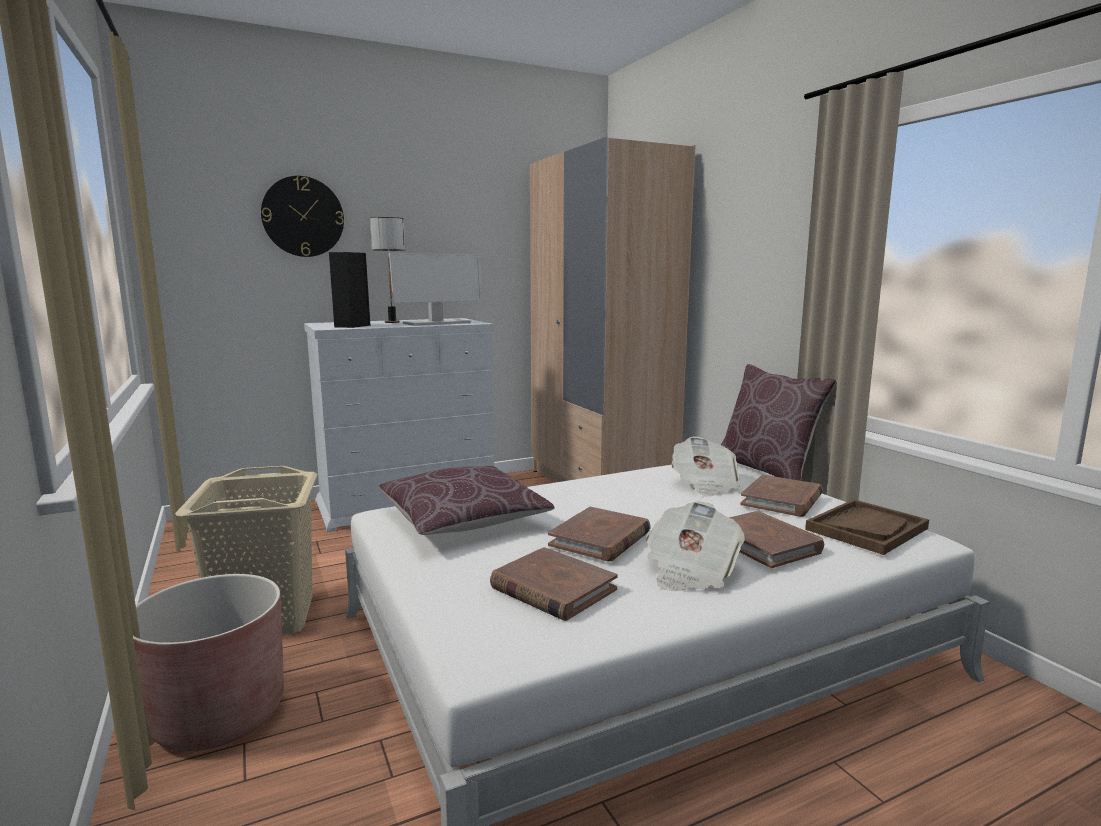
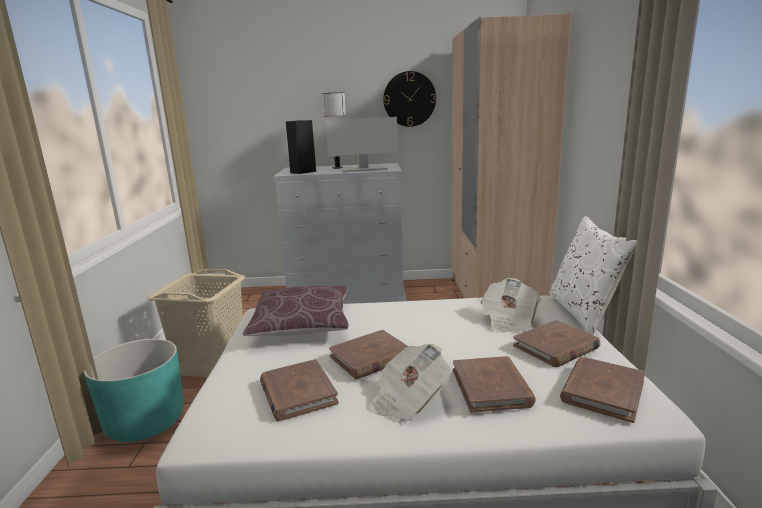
camera: 25 degrees right, 5 degrees up
(218, 716) = (145, 422): brown planter -> turquoise planter
(303, 217) = (284, 94): wall clock -> wall clock (409, 99)
(767, 469) = (583, 312): brown pillow -> white pillow
(866, 529) = (602, 391): brown tray -> brown book

